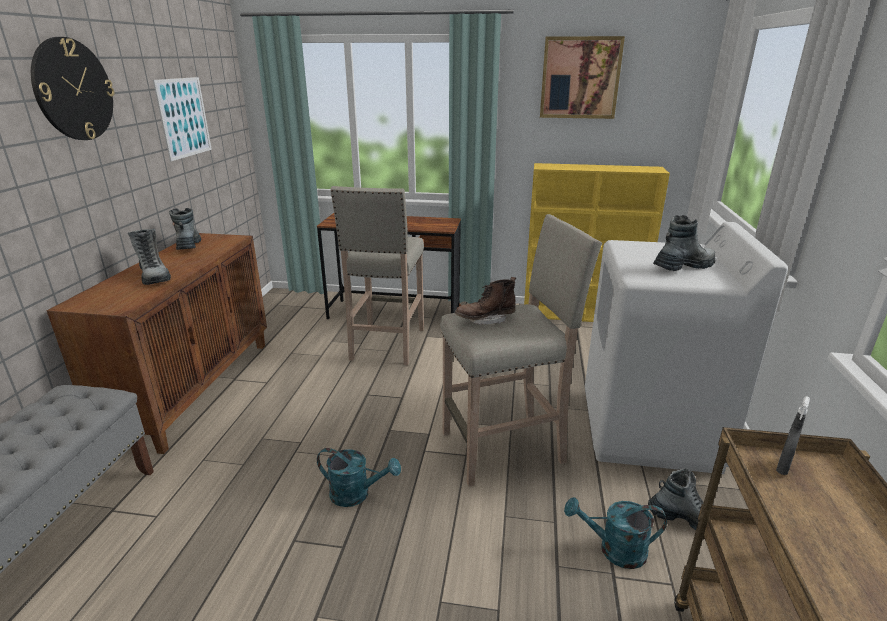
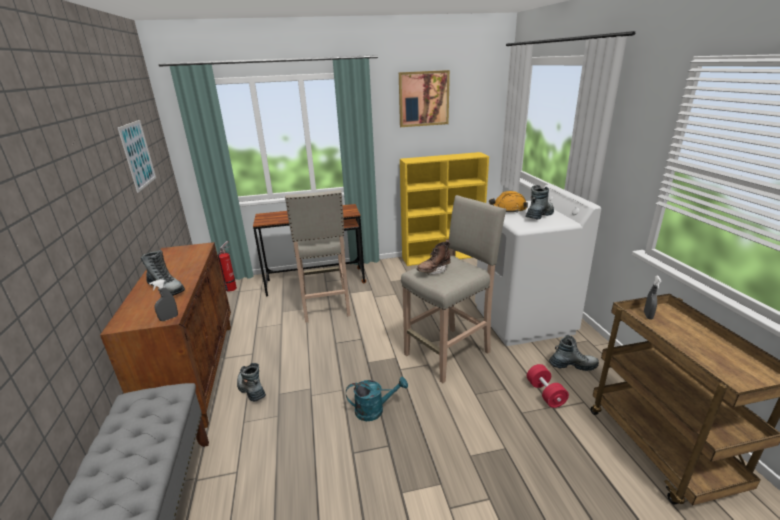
camera: 20 degrees left, 0 degrees up
(73, 90) = (79, 146): wall clock -> none
(122, 308) = (169, 318): none -> grey spray bottle
(188, 245) = (168, 259): boot -> boot (251, 389)
(296, 301) = (232, 288): none -> fire extinguisher
(614, 550) = (545, 393): turquoise watering can -> red dumbbell
(640, 251) = (507, 210): none -> orange hard hat

